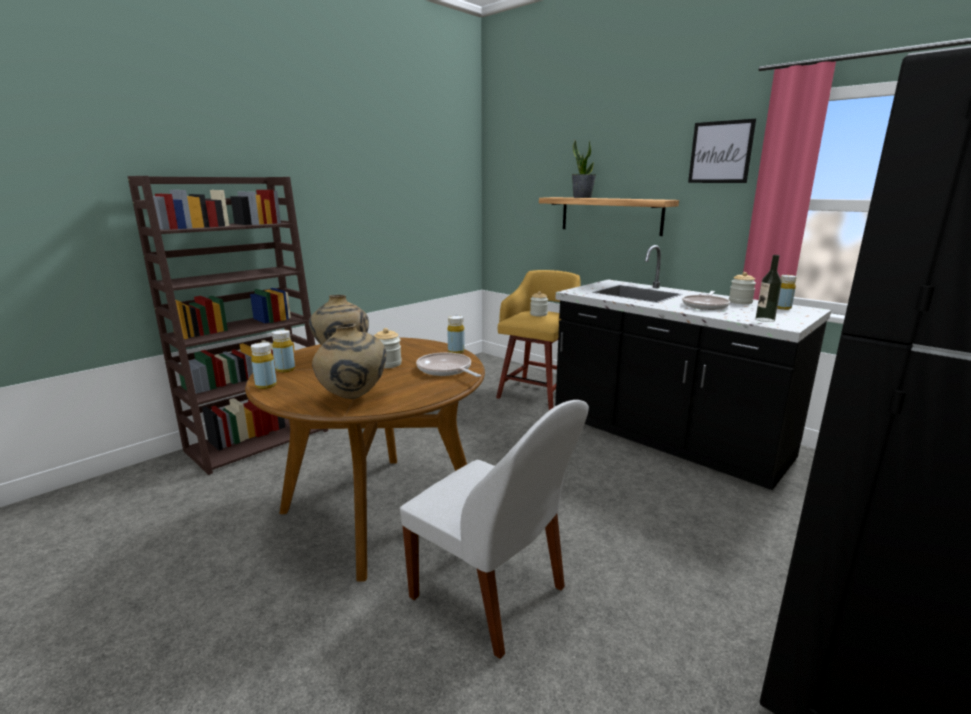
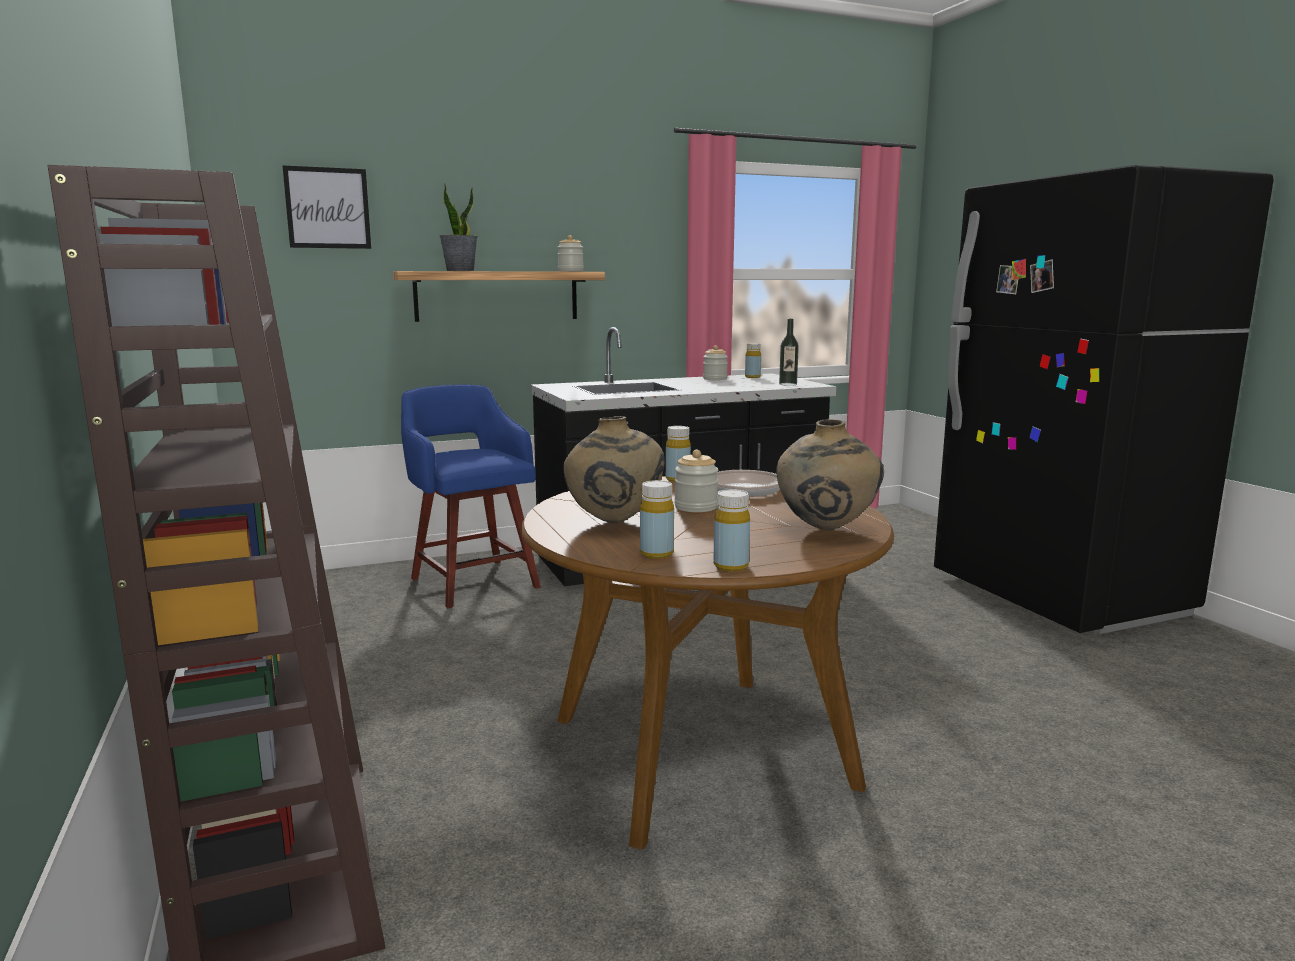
camera: 65 degrees left, 5 degrees down
(491, 595) = (919, 710): white chair -> none
(538, 314) = (470, 453): jar -> jar (570, 271)
(538, 393) = (473, 581): yellow stool -> blue stool
(705, 305) = (715, 384): frying pan -> none
(720, 152) = (632, 216): picture -> picture (328, 208)

